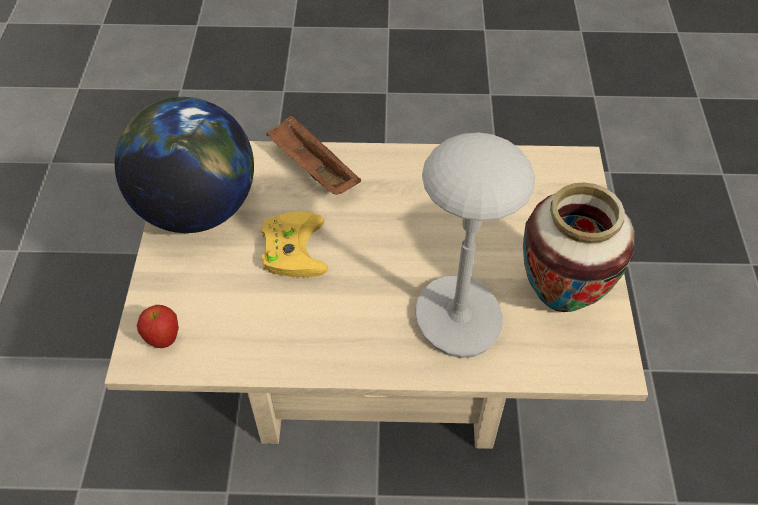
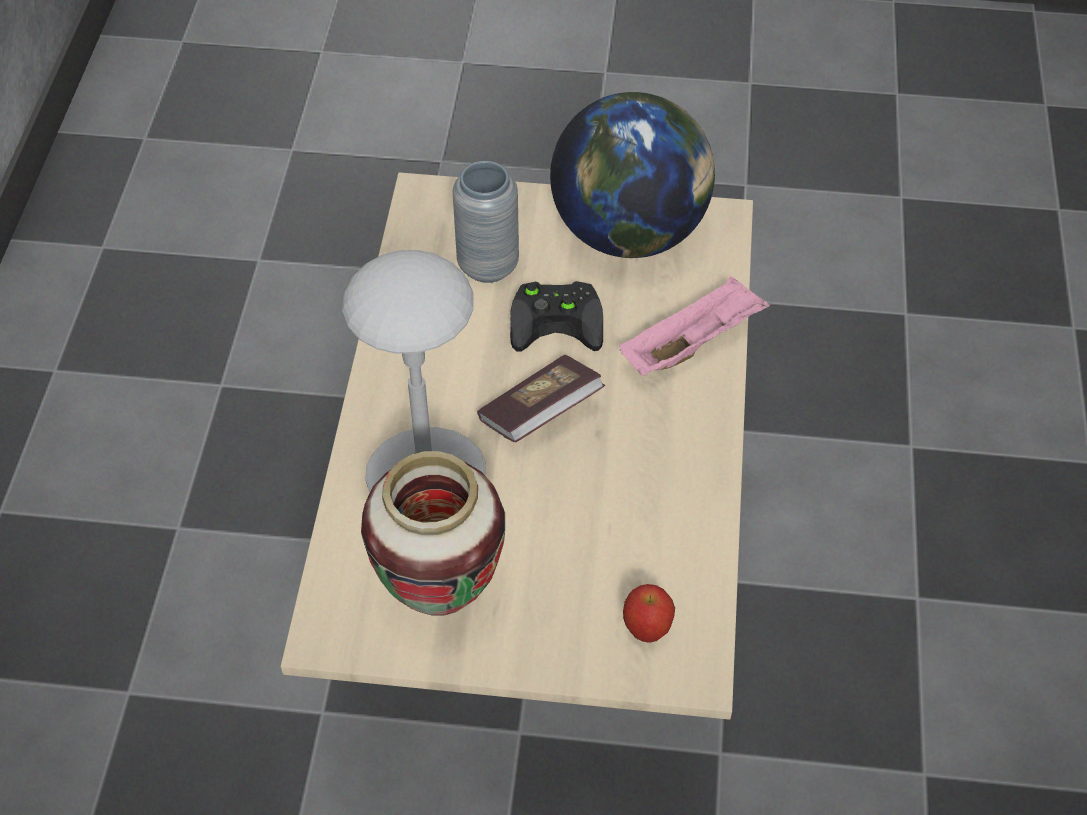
camera: 95 degrees right, 0 degrees up
(163, 340) = (442, 212): apple -> apple (647, 630)
(231, 299) = (488, 266): none -> grey vase
(291, 247) = (559, 319): yellow game controller -> black game controller
(312, 169) = (692, 343): brown tray -> pink tray
(386, 252) = (540, 413): none -> book

